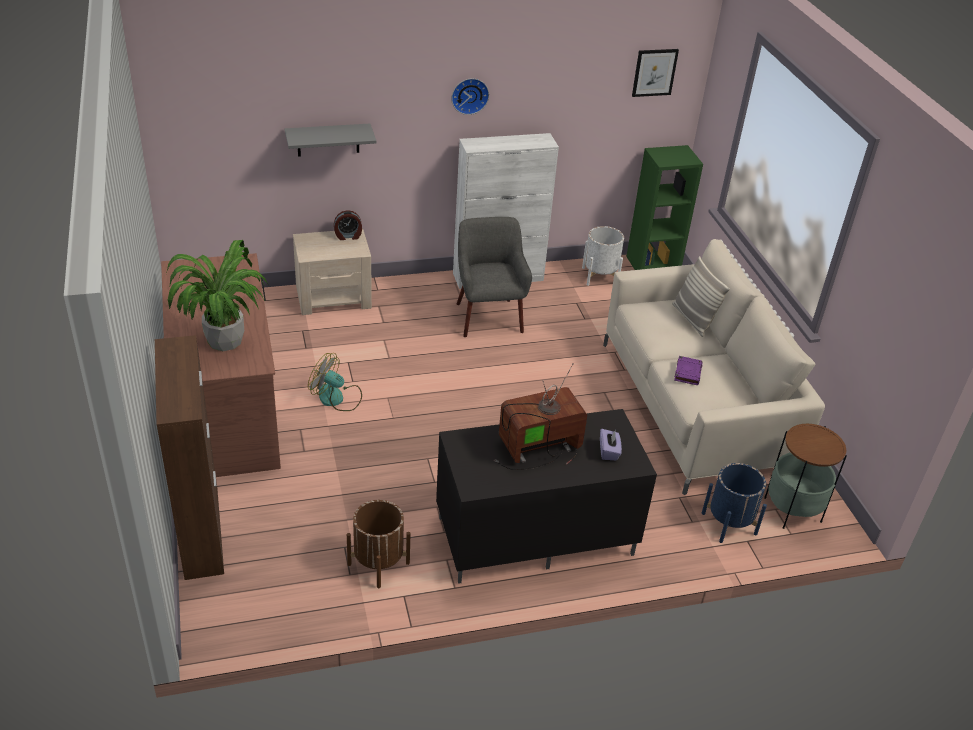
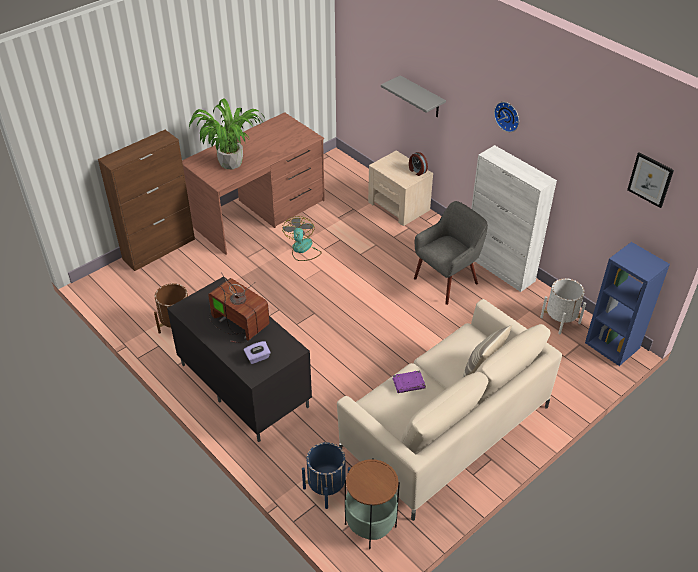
camera: 65 degrees right, 5 degrees up
(653, 264) = (613, 345): green bookcase -> blue bookcase

